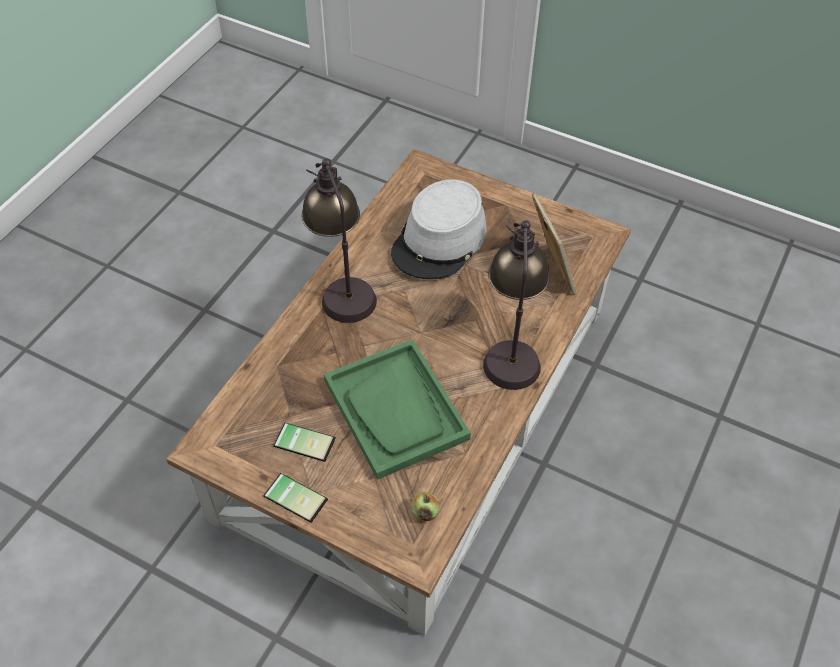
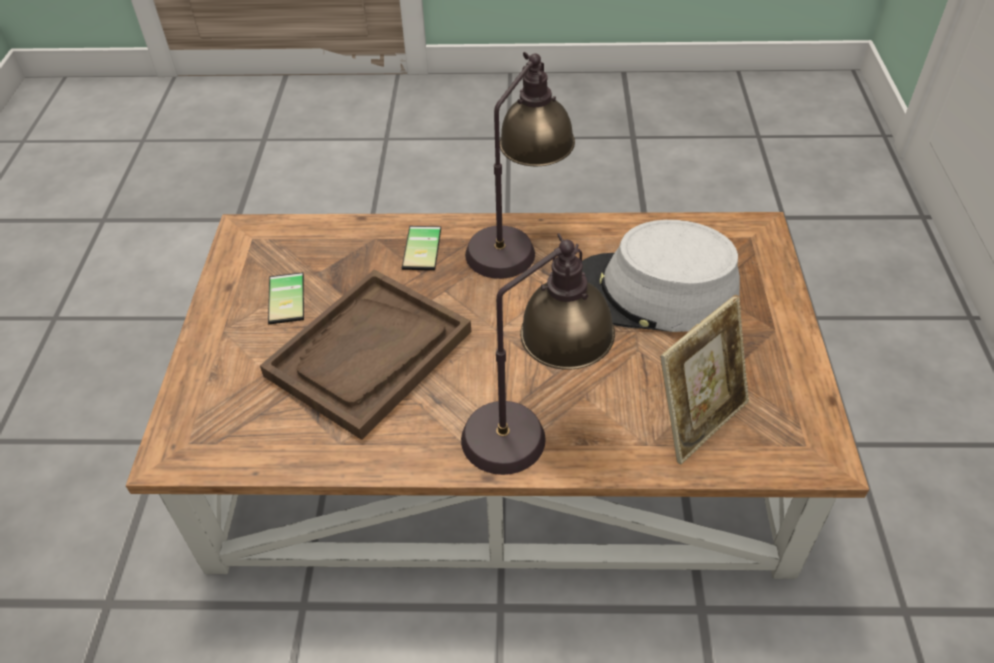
camera: 65 degrees right, 5 degrees down
(297, 495) = (216, 320): phone -> phone (425, 248)
(396, 410) = (369, 354): green tray -> brown tray
(425, 512) = (235, 437): apple -> none

